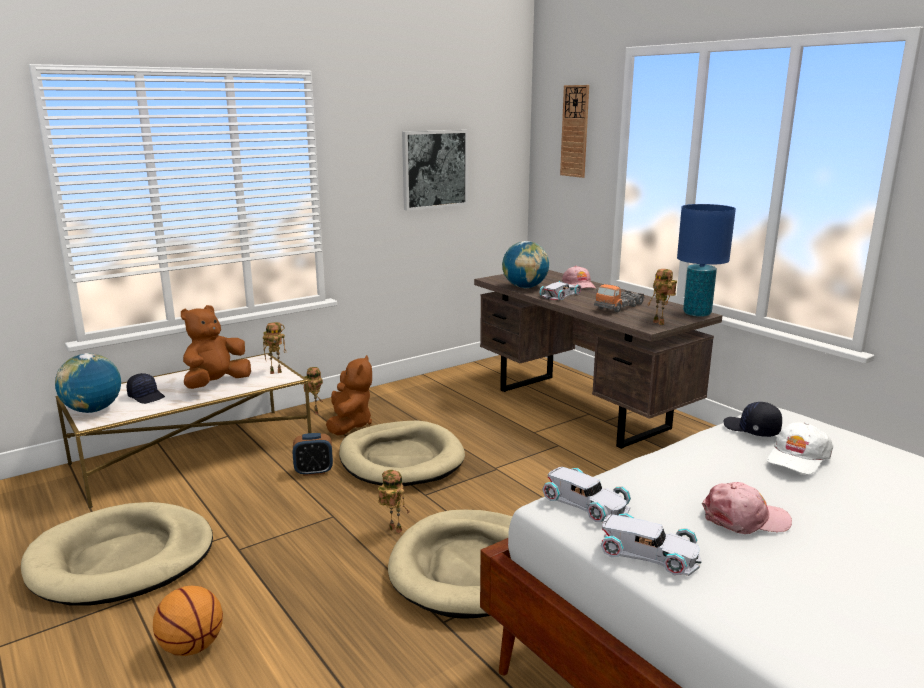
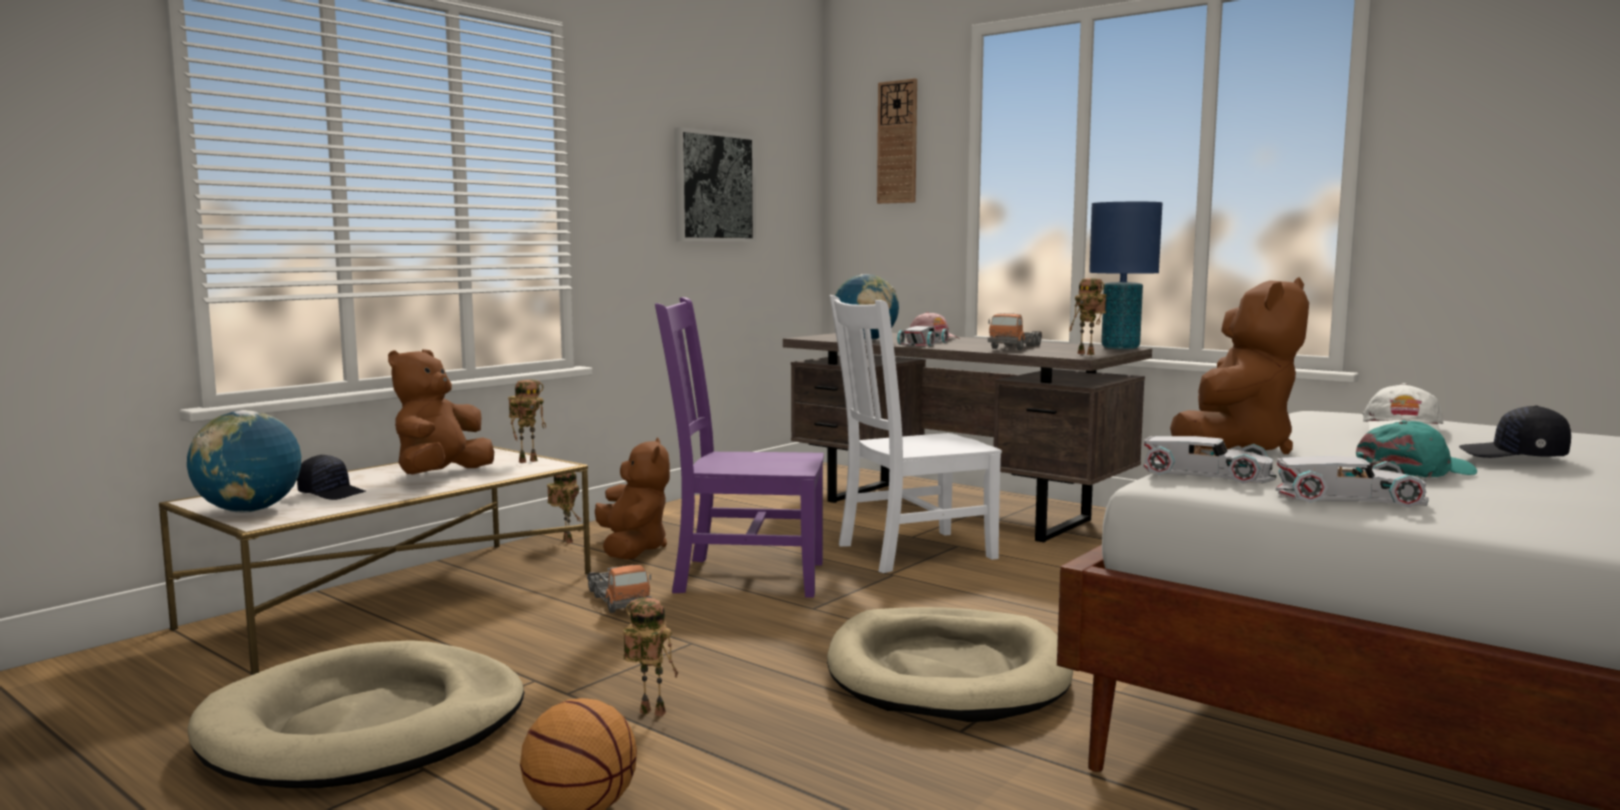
camera: 15 degrees left, 10 degrees down
(314, 471) = (618, 600): alarm clock -> toy truck
(393, 530) = (798, 648): toy robot -> toy robot (649, 714)
(401, 459) = (744, 577): beige dog bed -> purple chair
(522, 448) = (910, 552): none -> white chair
(646, 466) = (1233, 448): none -> brown plush toy
(745, 519) = (1415, 470): pink cap -> turquoise cap
(751, 429) = (1313, 419): black cap -> black cap (1514, 456)

